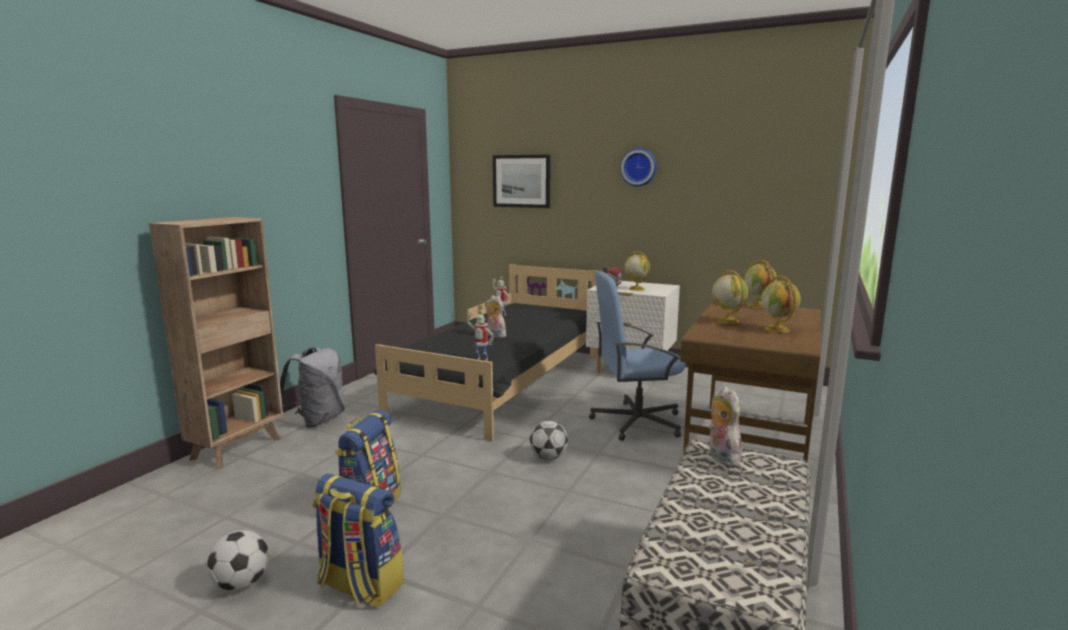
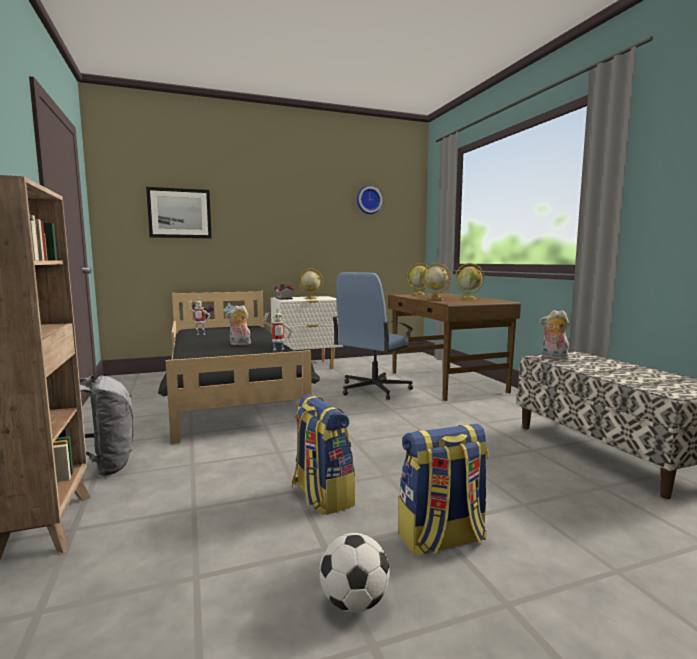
camera: 45 degrees left, 5 degrees down
(548, 457) = (370, 421): football -> none
(639, 167) = (290, 205): wall clock -> wall clock (368, 200)

